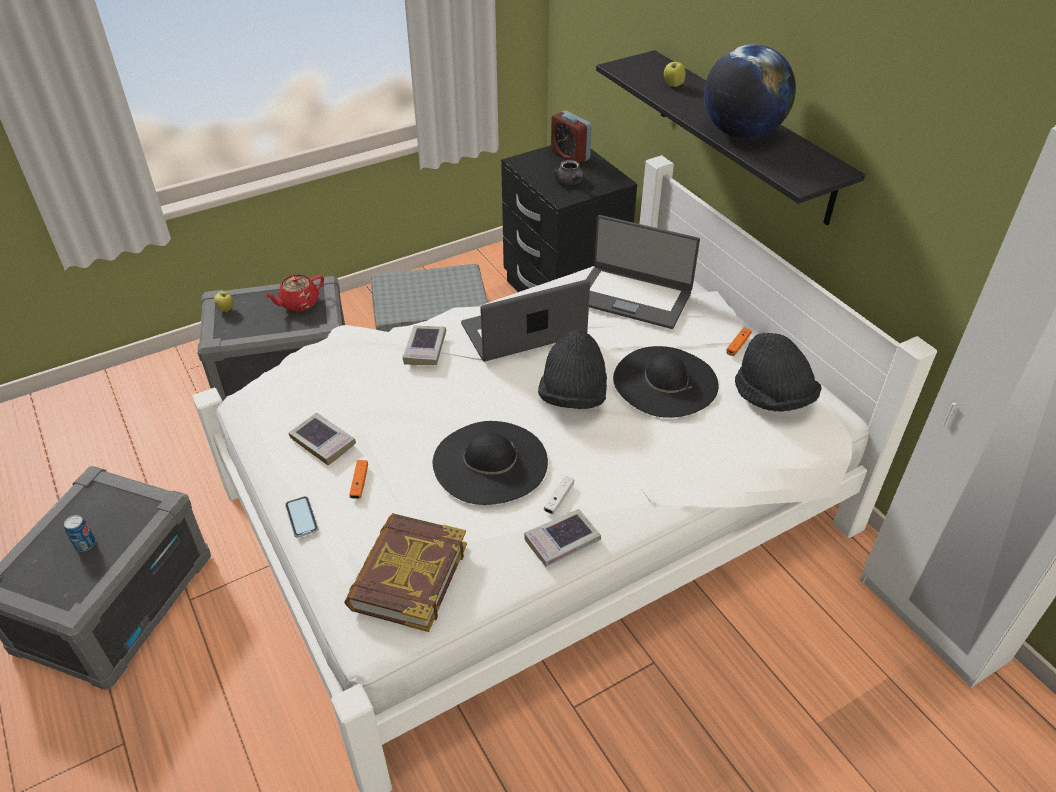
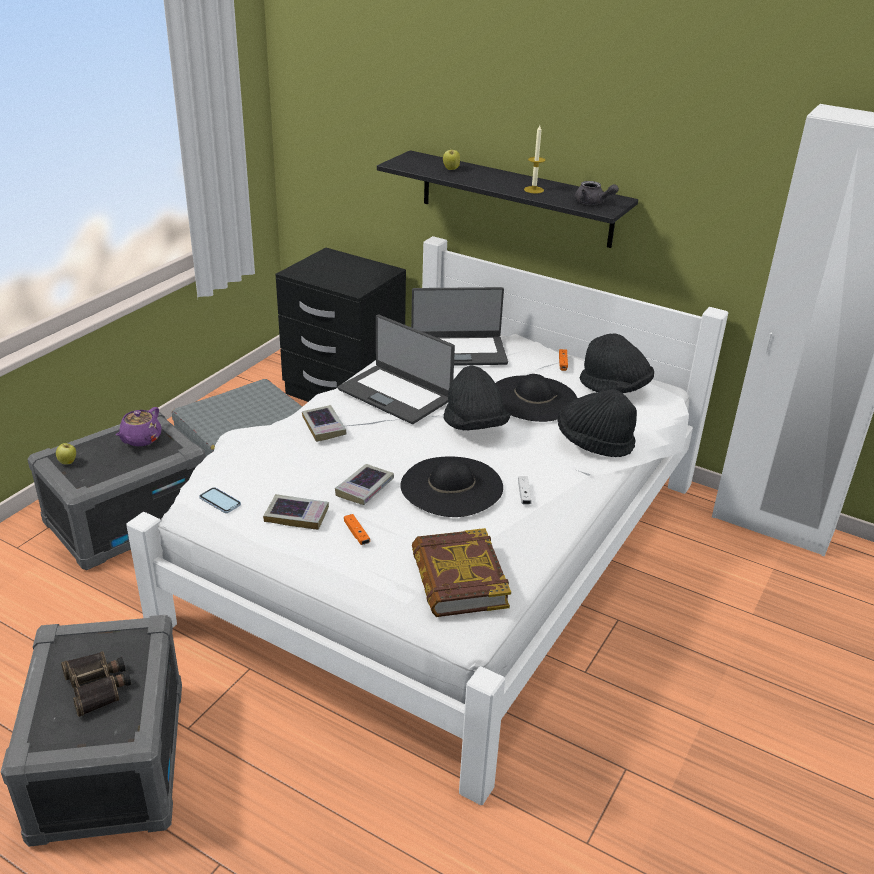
camera: 30 degrees left, 10 degrees down
(85, 544) = (98, 686): can -> binoculars
(299, 303) = (140, 439): red teapot -> purple teapot
(301, 518) = (329, 573): phone -> phone (220, 501)
(524, 331) = (395, 394): laptop -> laptop turned 90 degrees counterclockwise
(562, 541) = (551, 519): book -> book (365, 488)
(570, 155) = (332, 260): alarm clock -> none
(570, 182) = (351, 278): grey teapot -> grey teapot (592, 203)
(688, 461) = (593, 443): none -> black hat
(742, 134) = (534, 190): globe -> candle

